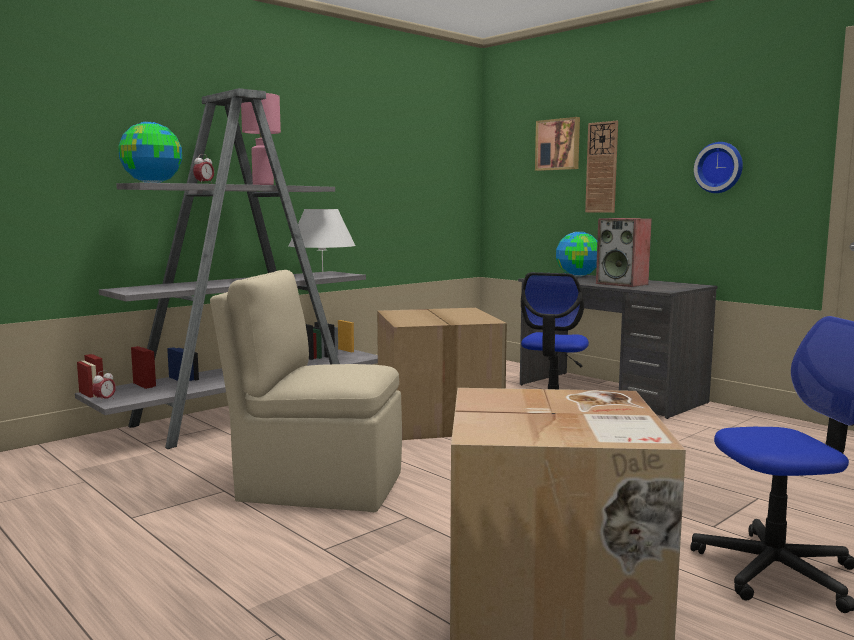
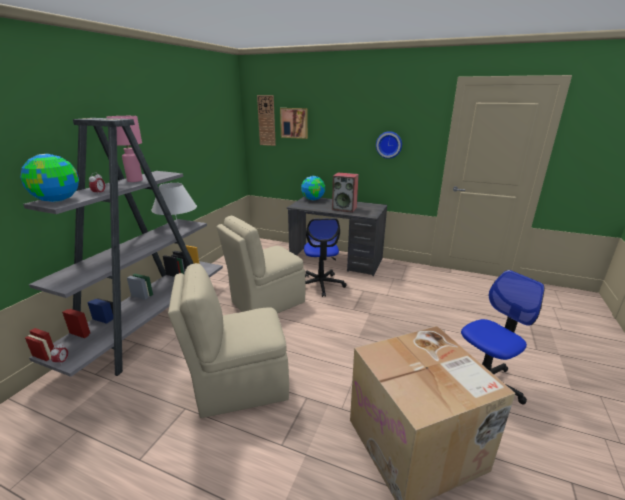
camera: 25 degrees left, 15 degrees up
(436, 420) = (266, 303): cardboard box -> beige chair
(602, 167) = (322, 138): wall clock -> wall clock (266, 120)

